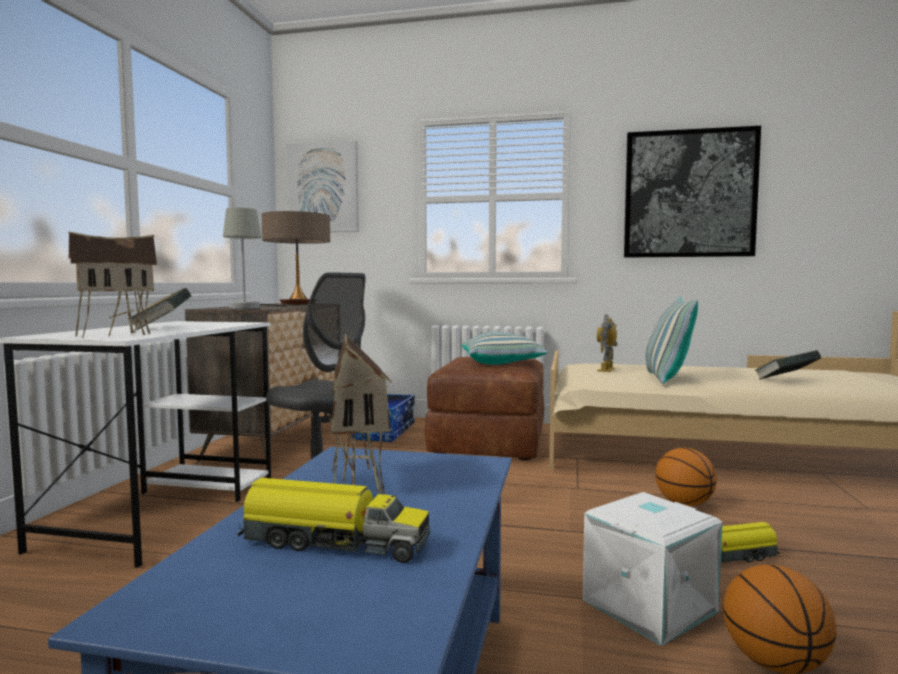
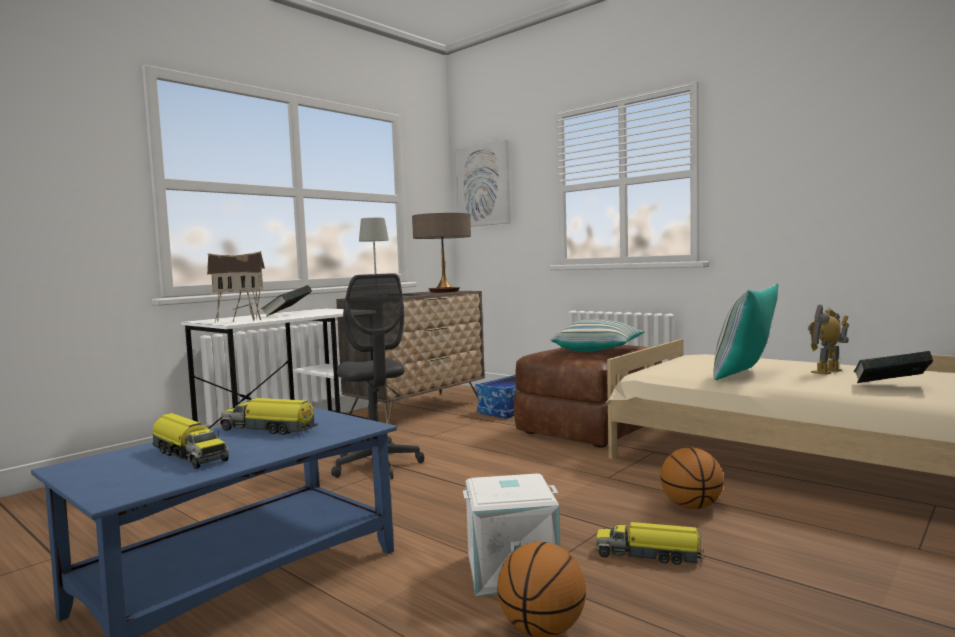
camera: 30 degrees right, 0 degrees up
(360, 484) = (269, 429): toy house -> toy truck
(607, 370) = (703, 362): toy robot -> toy robot (827, 371)
(689, 194) = (836, 158): picture -> none

